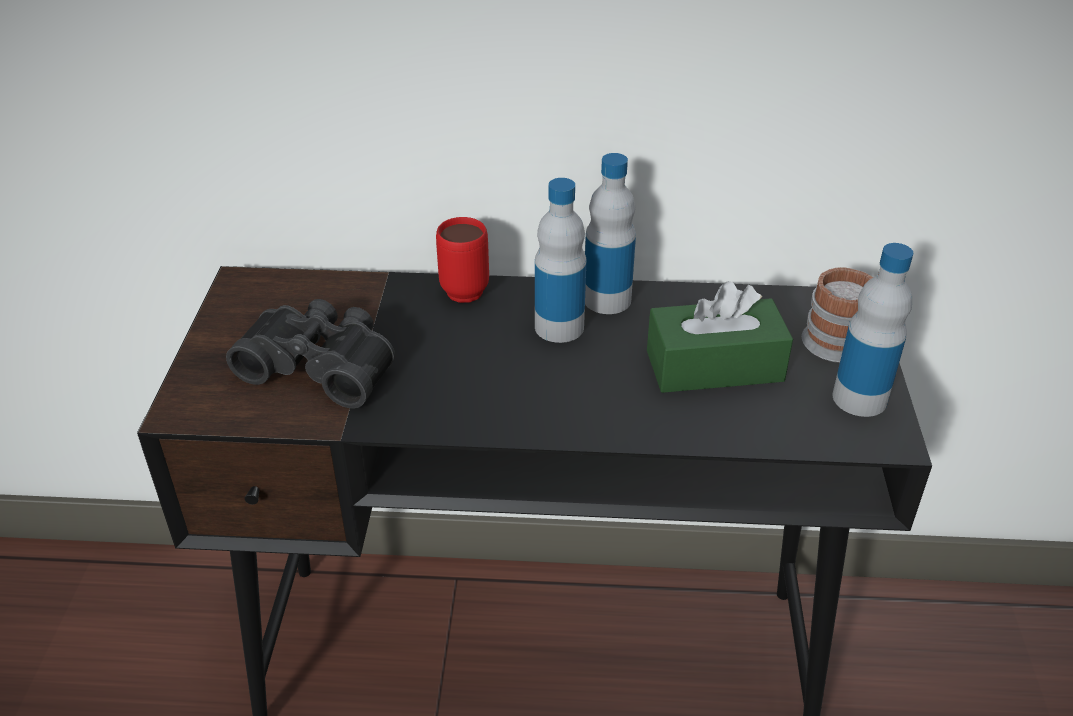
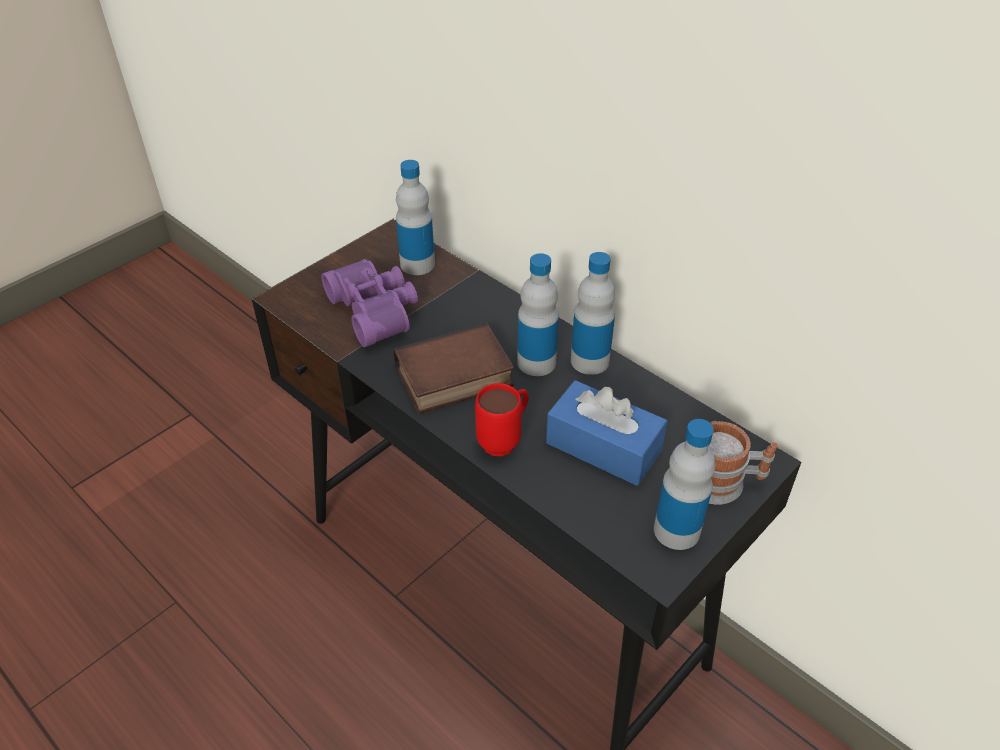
camera: 40 degrees right, 5 degrees up
(311, 297) = (417, 264): none -> bottle
(322, 365) = (376, 310): black binoculars -> purple binoculars
(466, 287) = (512, 304): red mug -> red mug (505, 440)
(495, 386) = (453, 378): none -> book
(714, 366) = (603, 447): green tissue box -> blue tissue box

